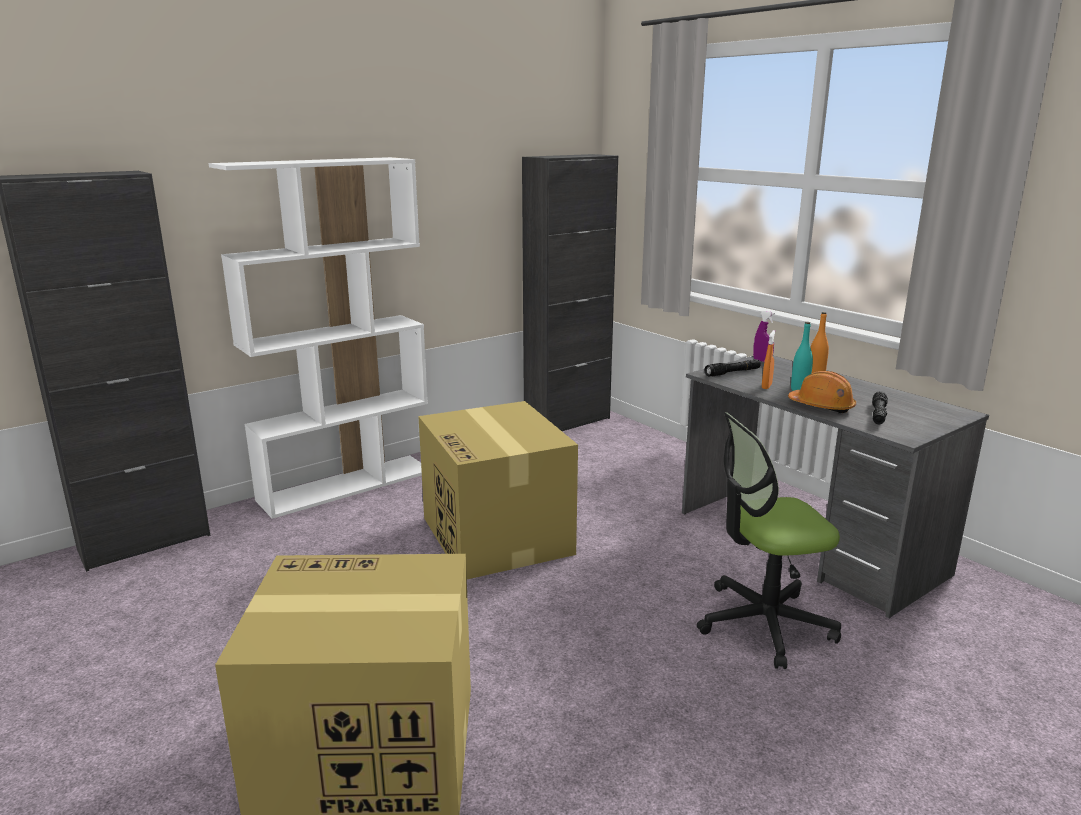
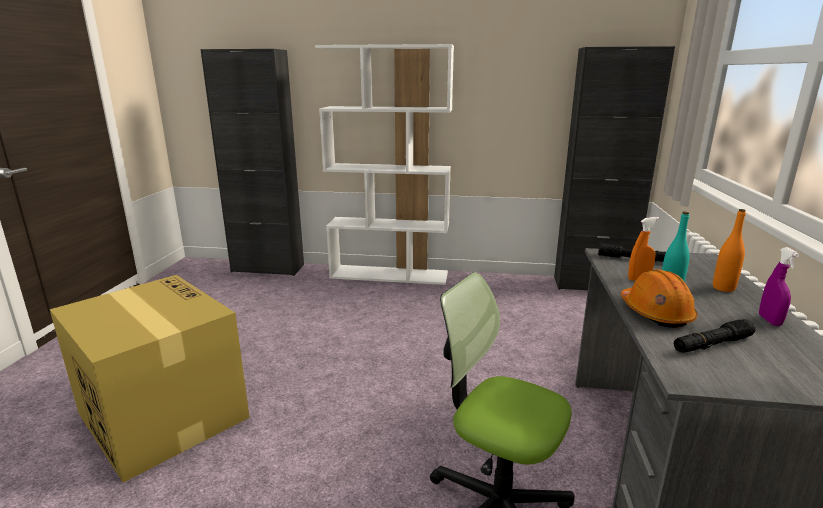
camera: 45 degrees right, 0 degrees up
(498, 536) = (417, 338): cardboard box -> none
(762, 361) = (694, 259): purple spray bottle -> purple spray bottle (769, 320)

